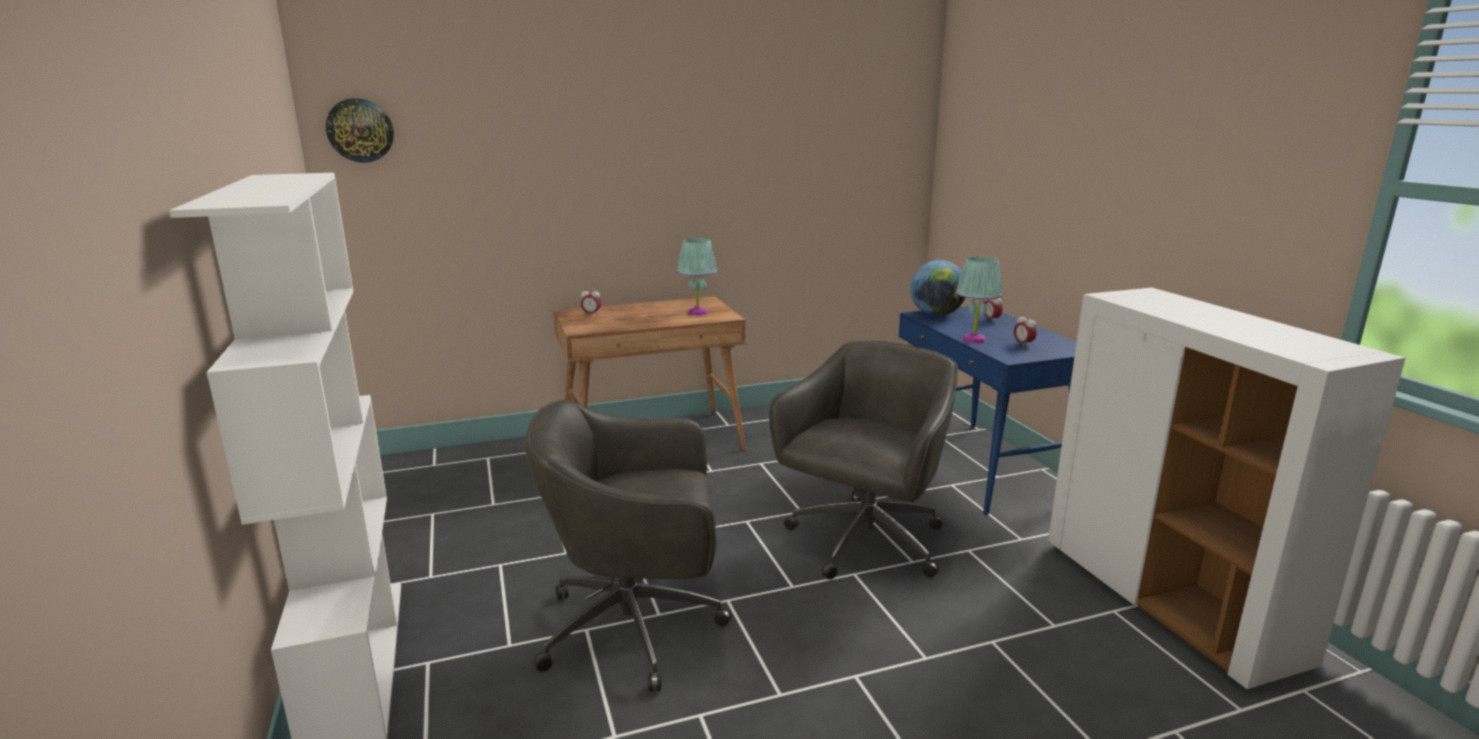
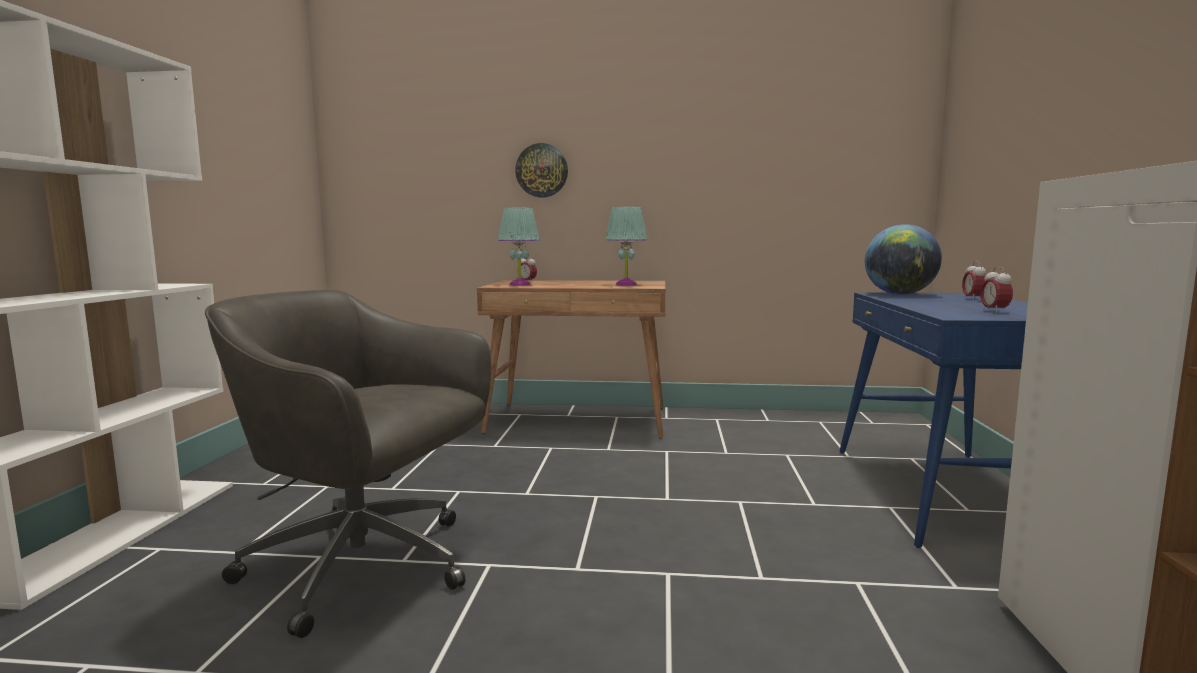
camera: 25 degrees right, 10 degrees down
(360, 130) = (356, 112): wall clock -> wall clock (542, 170)
(864, 543) = (713, 543): grey office chair -> none
(974, 339) = (924, 306): turquoise table lamp -> turquoise table lamp (520, 284)

